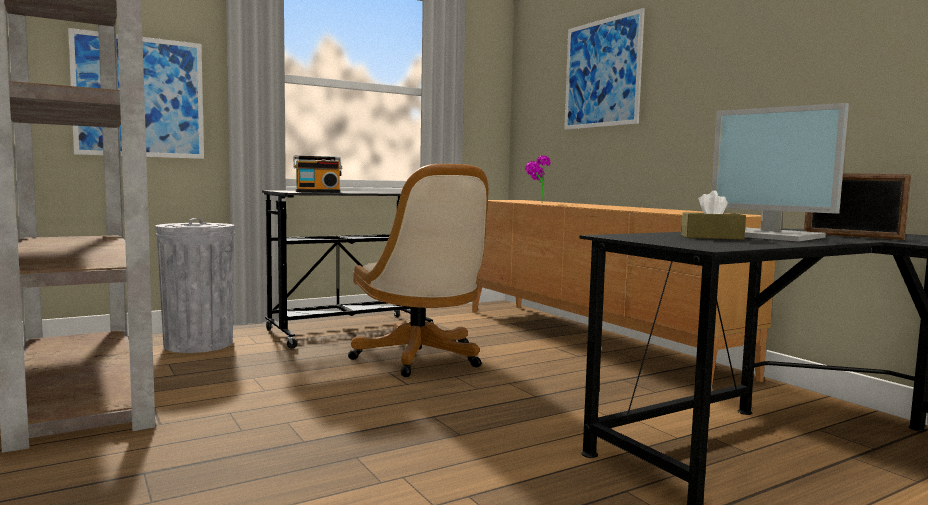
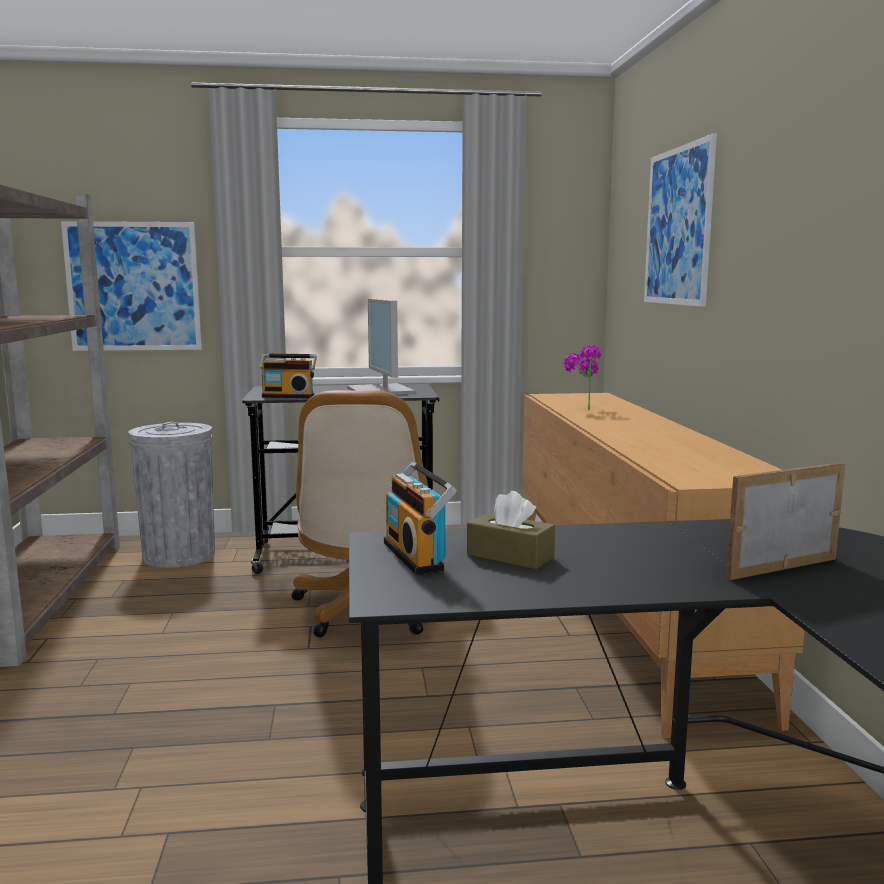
camera: 25 degrees right, 5 degrees up
(661, 238) = (417, 556): none -> radio
(769, 236) = (627, 556): monitor -> monitor (381, 391)
(852, 236) = (781, 568): picture frame -> picture frame turned 90 degrees clockwise

